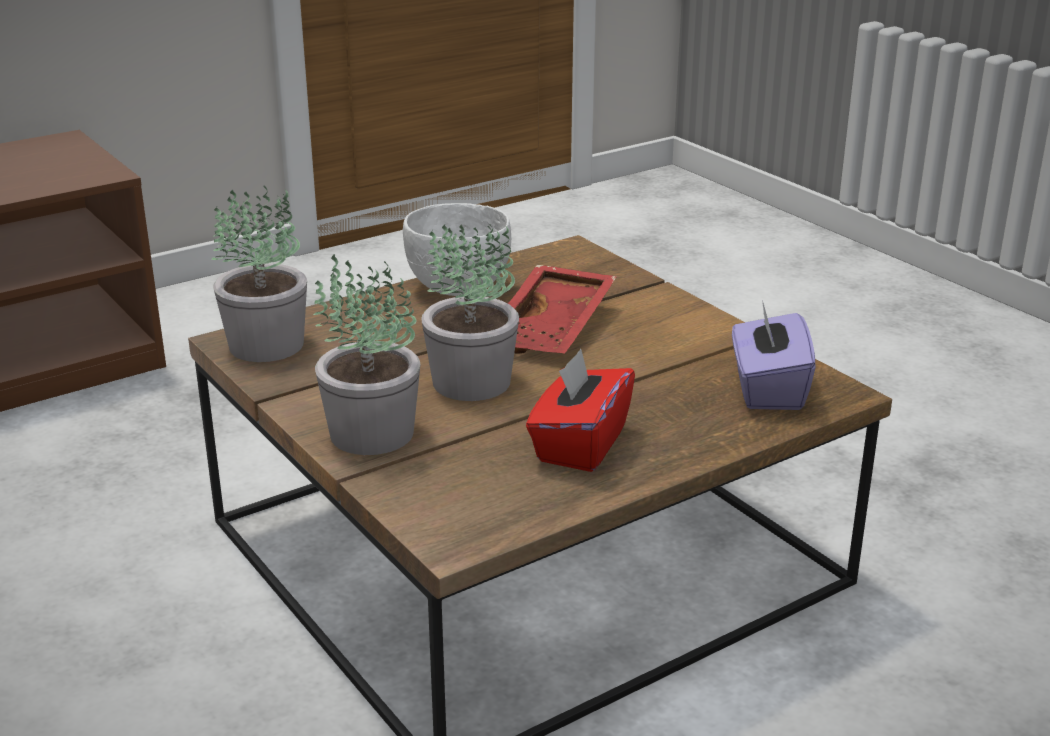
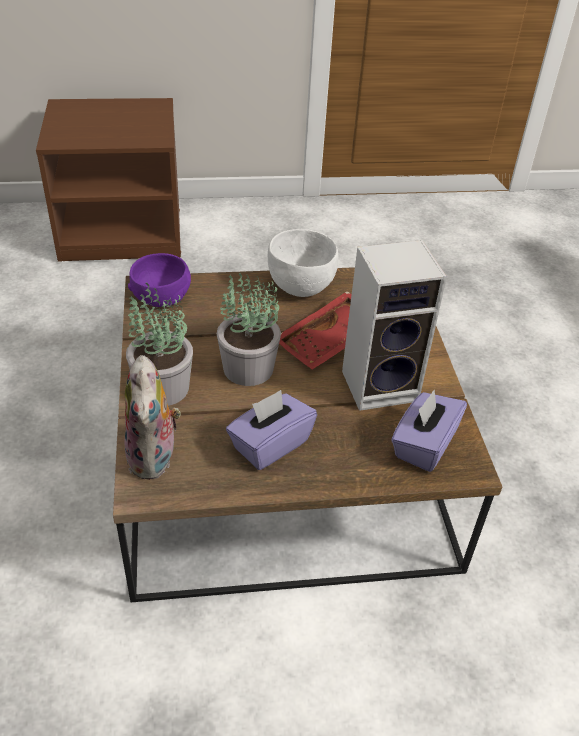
camera: 25 degrees right, 15 degrees up
(267, 344) = (161, 296): potted plant -> purple bowl
(438, 504) = (155, 458): none -> plush toy
(580, 444) = (270, 444): red tissue box -> purple tissue box
(660, 350) = (382, 384): none -> speaker

